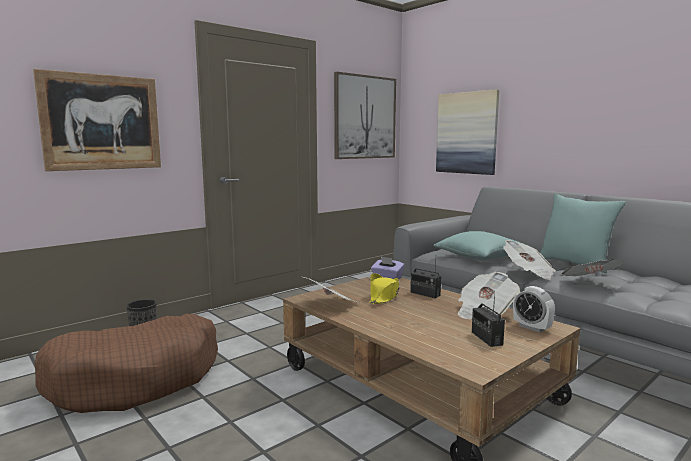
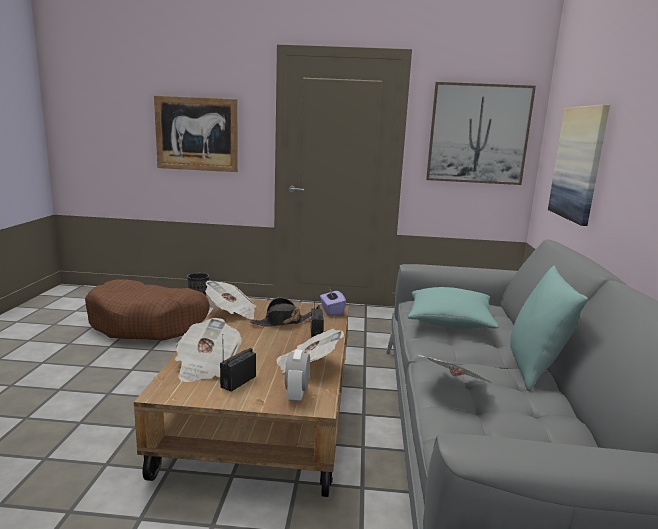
camera: 45 degrees right, 5 degrees up
(384, 296) = (282, 322): yellow hat -> black hat
(528, 273) = (433, 352): newspaper -> newspaper (206, 367)

